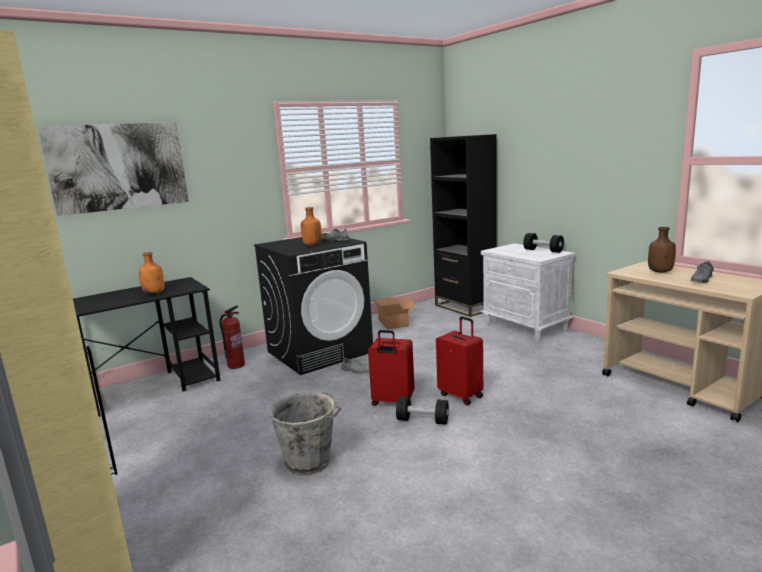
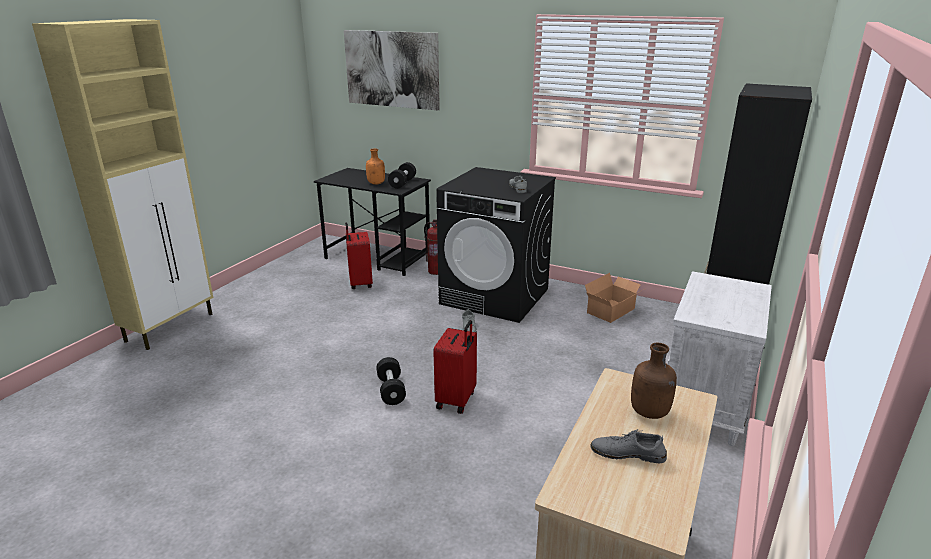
camera: 60 degrees right, 10 degrees up
(310, 462) = (299, 356): grey bucket -> none
(312, 245) = (487, 186): orange bottle -> none
(392, 402) = (417, 364): red suitcase -> red suitcase (360, 284)
(543, 251) = (744, 312): black dumbbell -> black dumbbell (402, 183)

